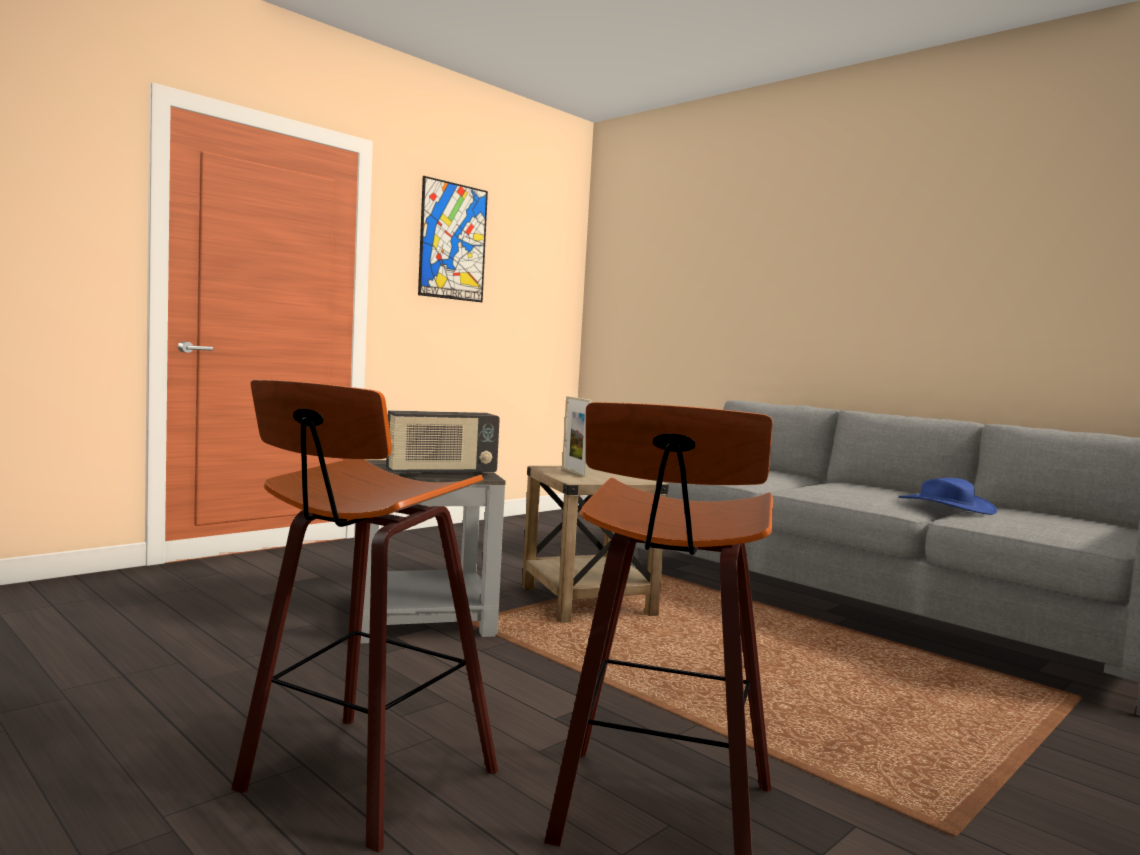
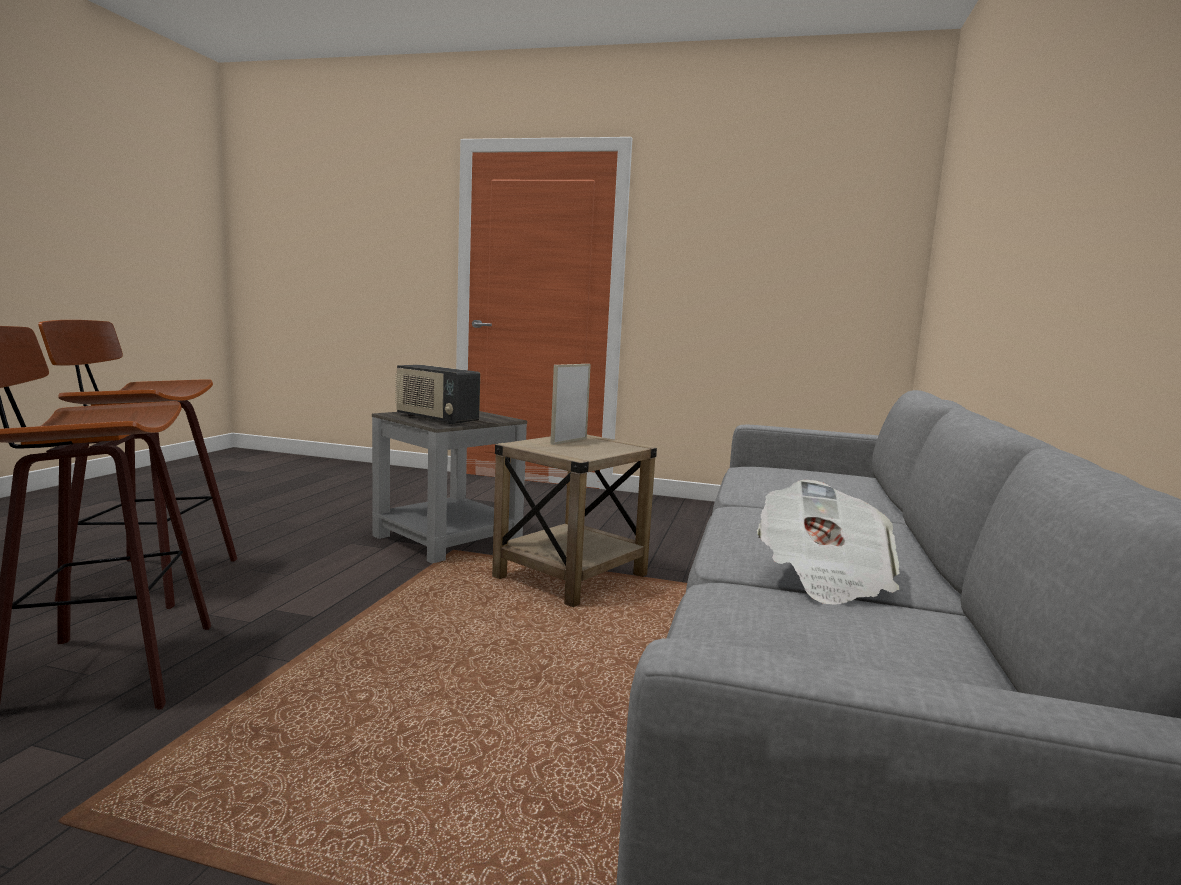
camera: 60 degrees right, 5 degrees up
(453, 241) = (721, 217): picture -> none
(946, 506) = (823, 577): blue hat -> newspaper

